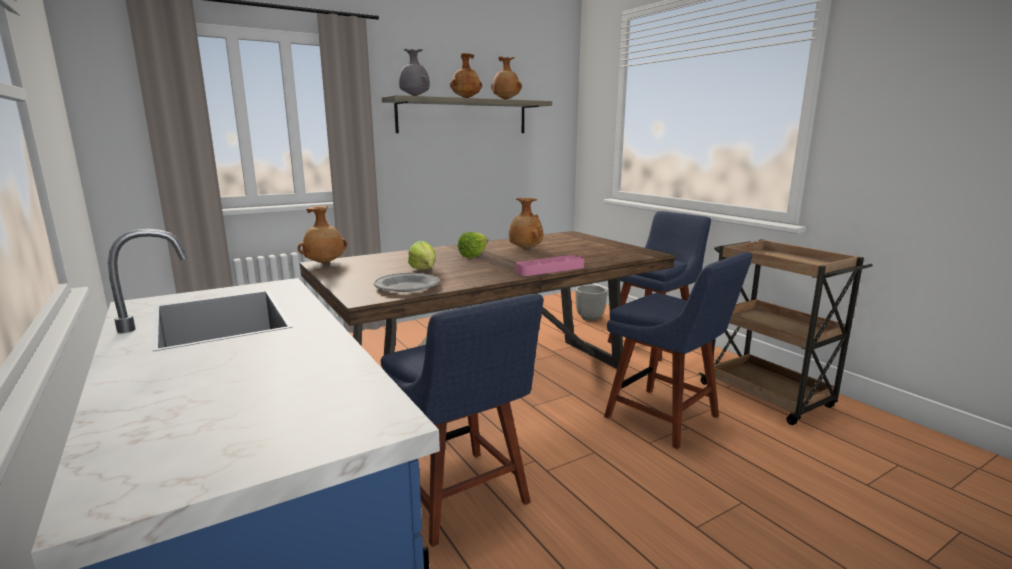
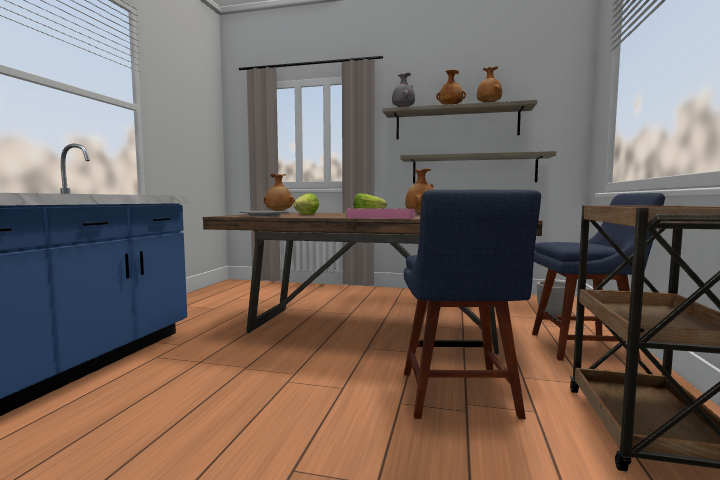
camera: 45 degrees right, 10 degrees down
(461, 498) = (215, 370): blue chair -> none
(482, 171) = (473, 169): none -> shelf

